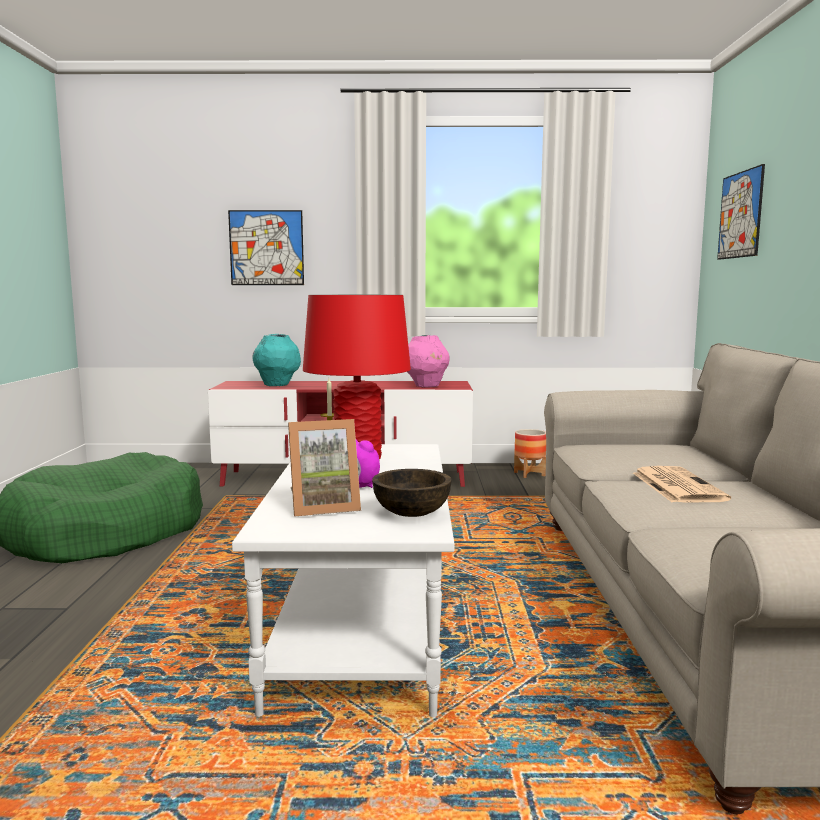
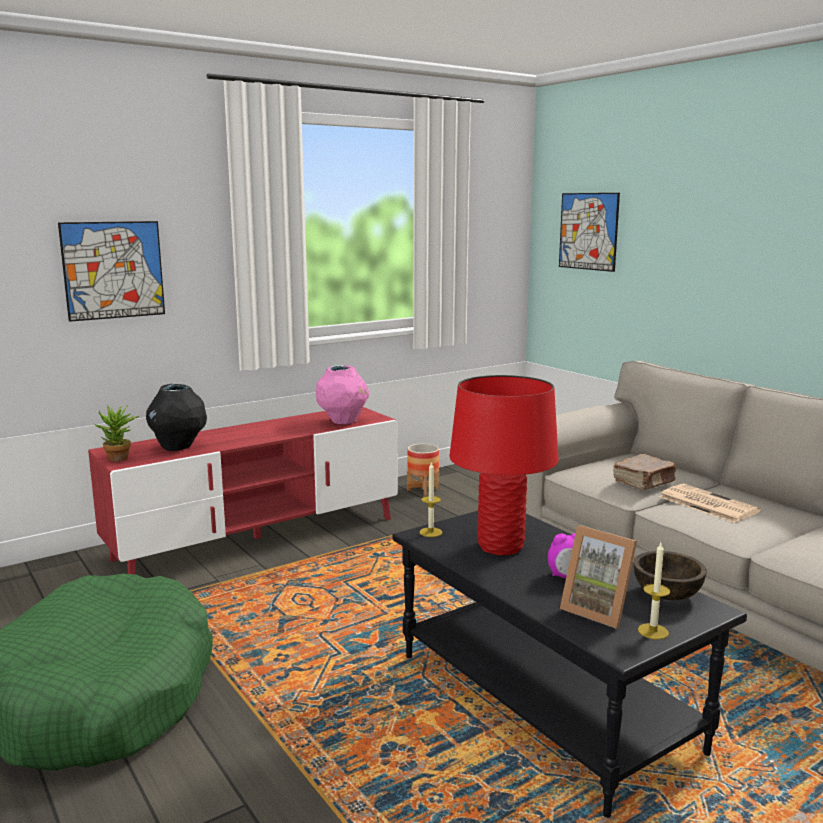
camera: 35 degrees left, 5 degrees up
(228, 386) = (119, 459): none -> potted plant
(277, 385) = (178, 447): turquoise vase -> black vase
(323, 507) = (598, 610): picture frame -> picture frame turned 90 degrees clockwise
(328, 528) = (653, 631): none -> candle
(363, 628) = (546, 702): white coffee table -> black coffee table
(637, 460) = (644, 482): none -> brown book

